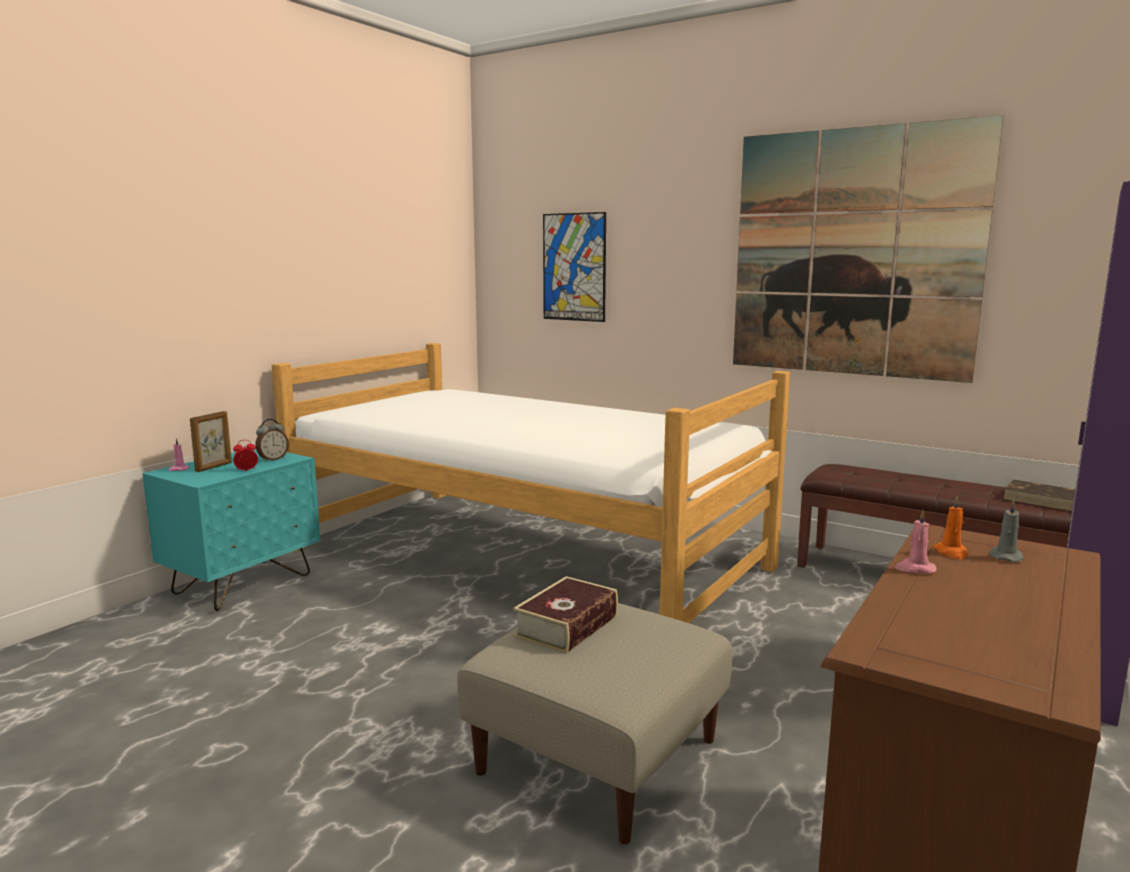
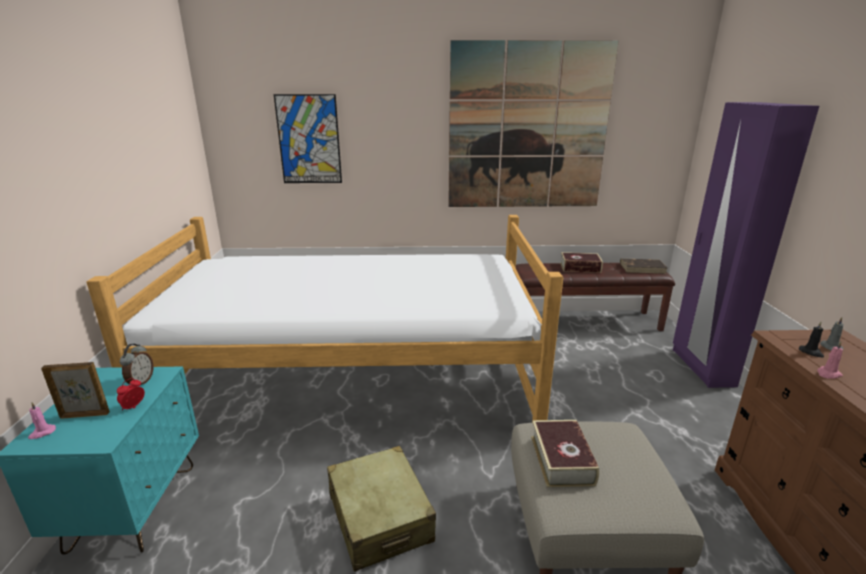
camera: 35 degrees left, 10 degrees up
(214, 467) = (85, 414): picture frame -> picture frame turned 90 degrees counterclockwise
(407, 660) = (380, 517): none -> beige suitcase
(925, 481) = (580, 267): none -> book
(951, 552) = (811, 352): orange candle -> black candle

